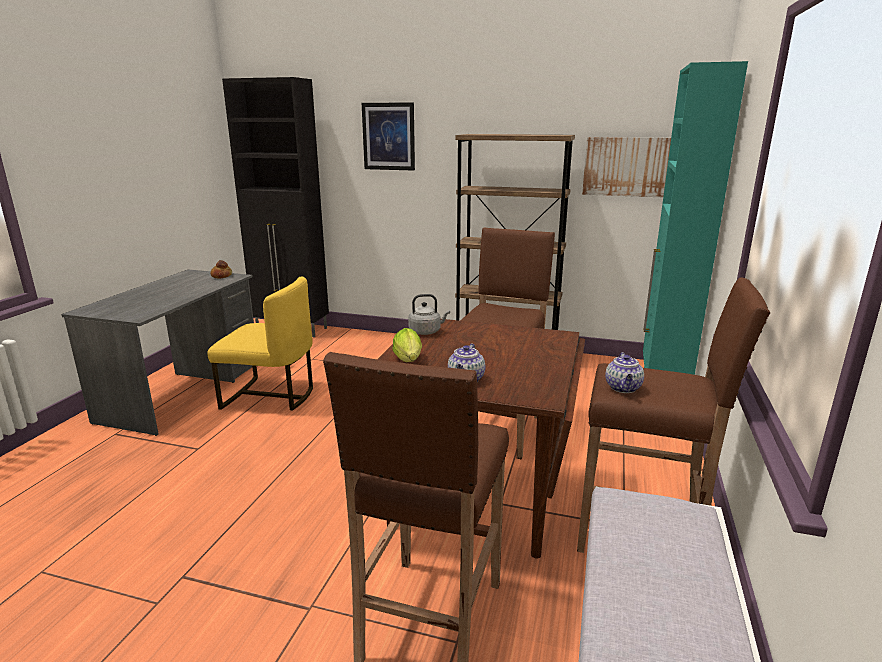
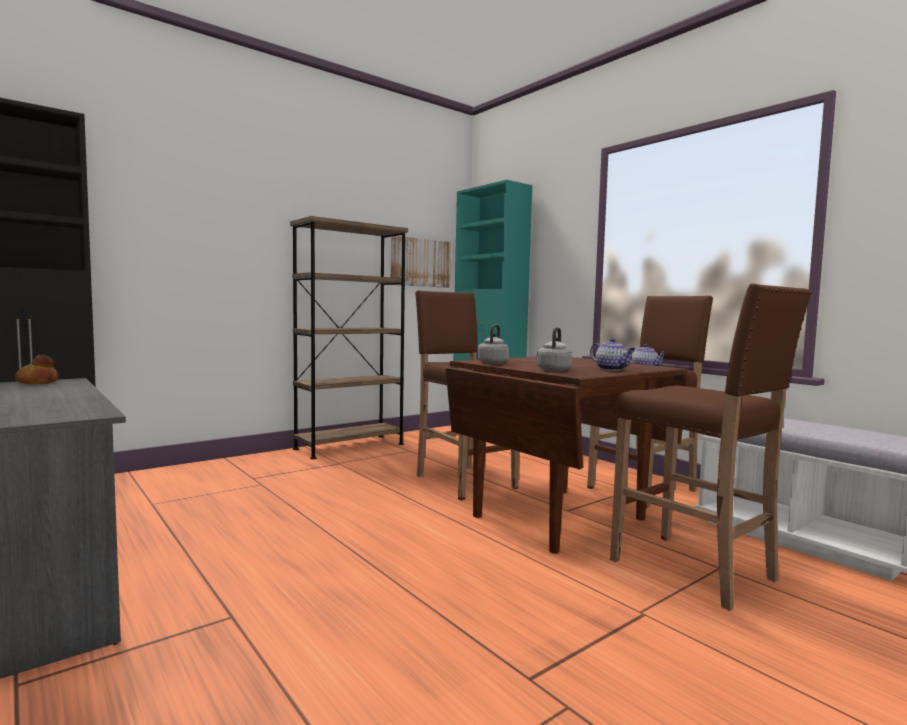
camera: 55 degrees left, 15 degrees down
(270, 396) = (191, 544): yellow chair -> none
(388, 136) = (193, 215): picture -> none
(409, 361) = (554, 370): lettuce -> grey kettle

